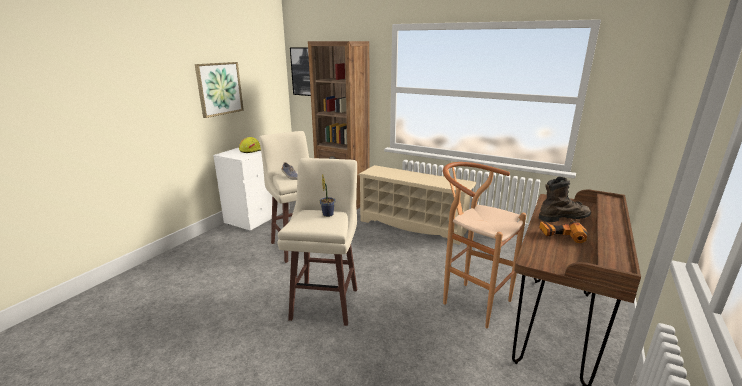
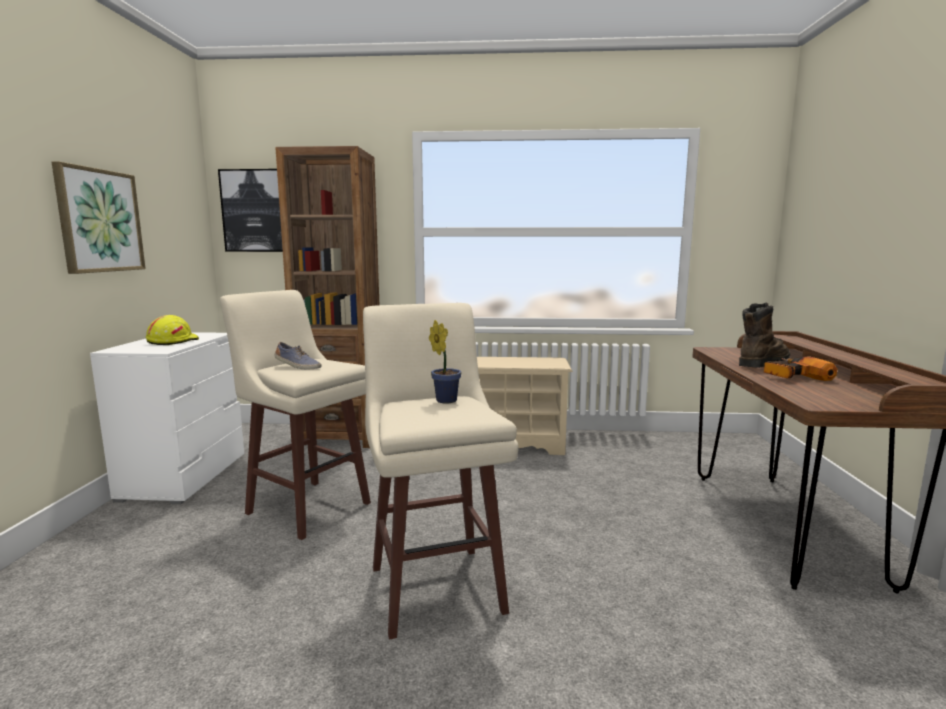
camera: 25 degrees left, 10 degrees down
(470, 300) = (651, 522): brown stool -> none

